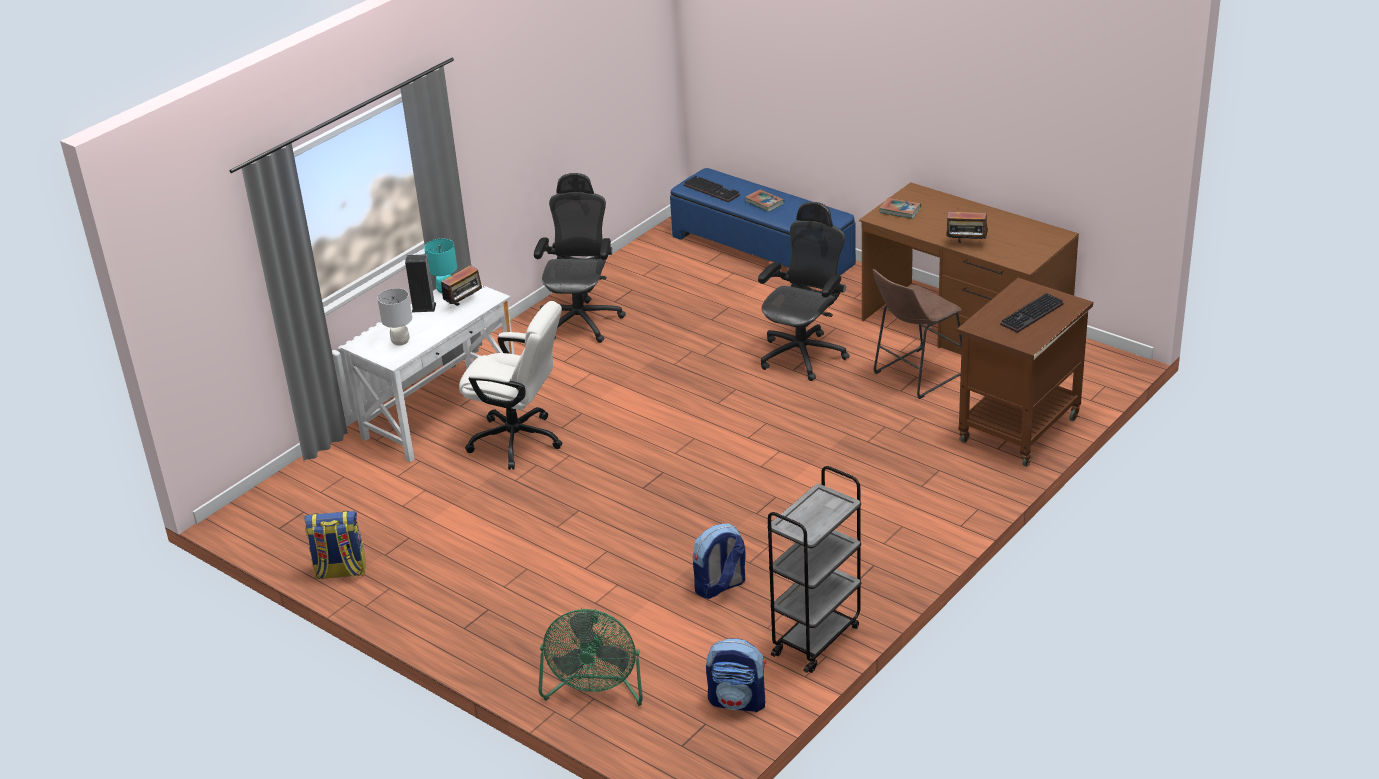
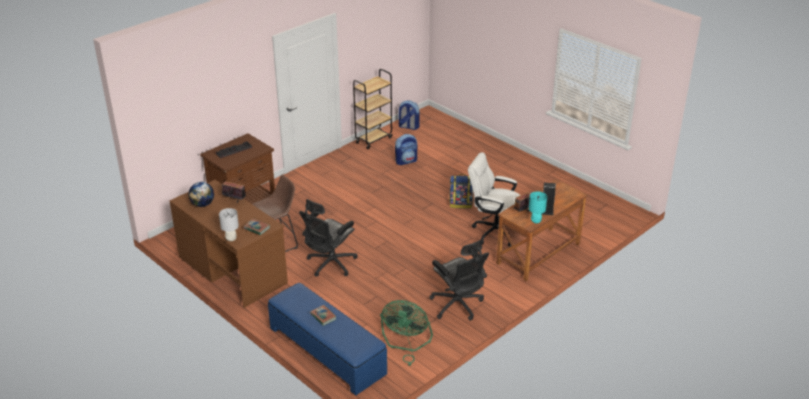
camera: 175 degrees left, 0 degrees up
(340, 571) = (571, 183): backpack -> backpack (461, 204)
(400, 343) = (555, 192): grey table lamp -> grey table lamp (231, 239)
(441, 413) = (538, 254): white desk -> brown desk
(581, 320) = (458, 306): office chair -> office chair turned 45 degrees counterclockwise
(592, 688) = (461, 135): green fan -> green fan (405, 344)
(713, 190) = (355, 334): keyboard -> none
(817, 642) = (373, 140): grey cart -> brown cart
(1015, 232) = (202, 204): none -> globe

